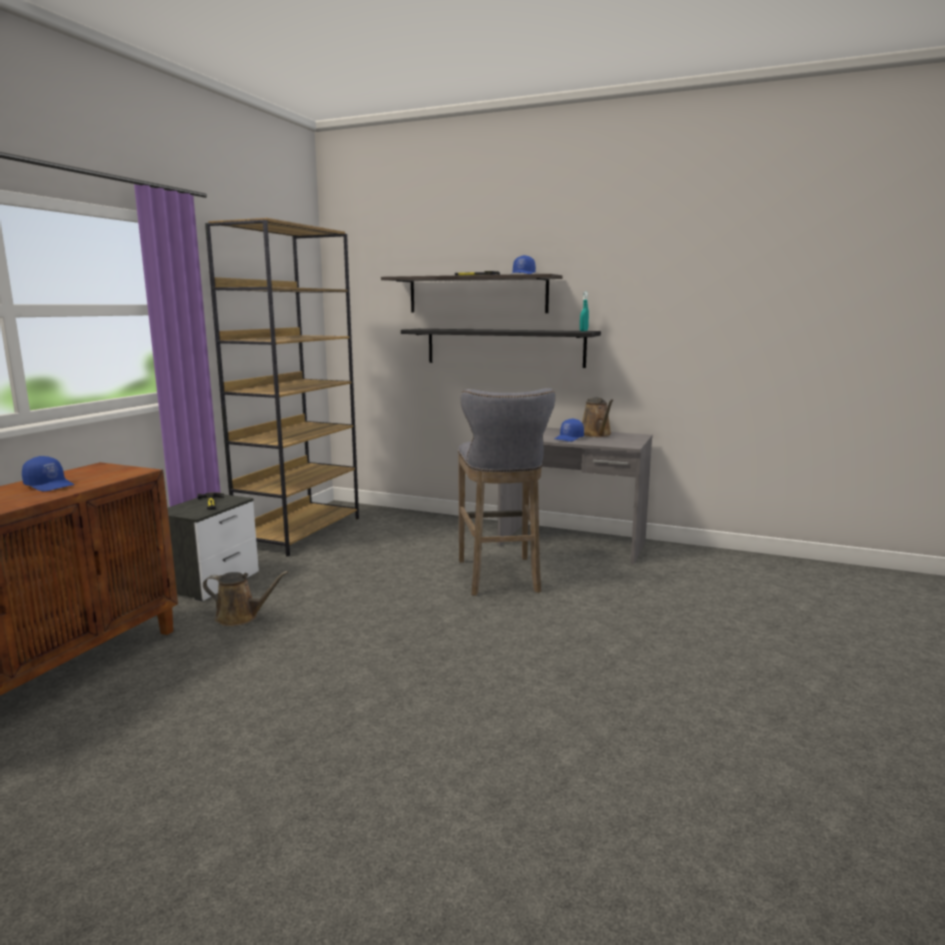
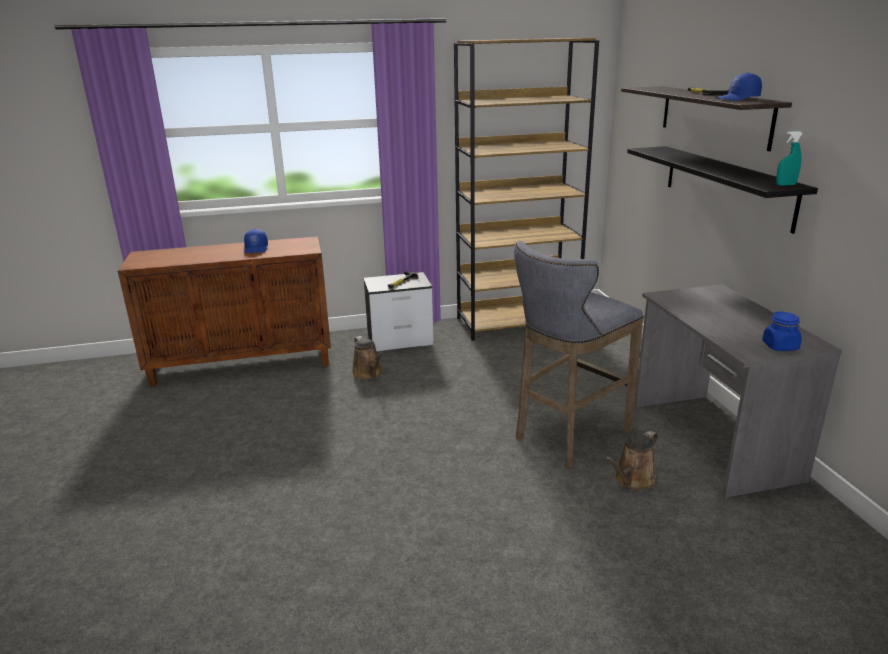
camera: 55 degrees right, 10 degrees up
(569, 438) = (711, 319): blue cap -> none
(596, 435) = (762, 325): brown watering can -> brown watering can (633, 480)
(630, 439) = (780, 346): none -> blue jar

